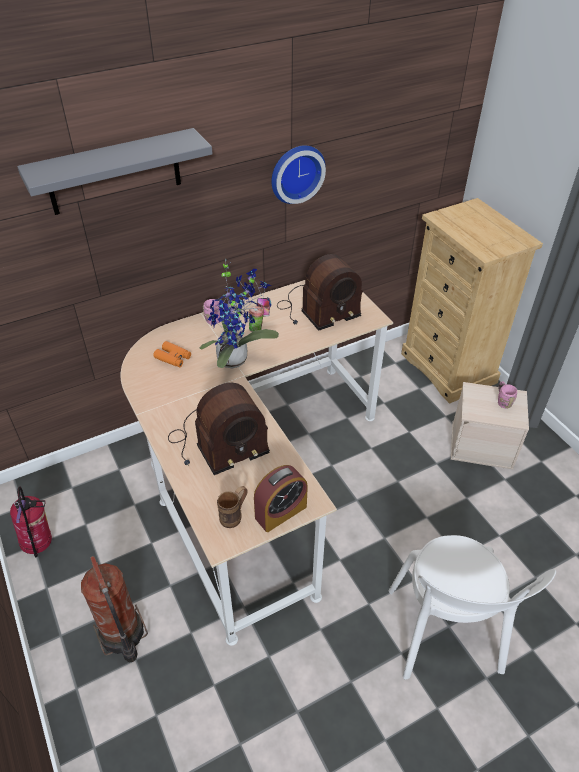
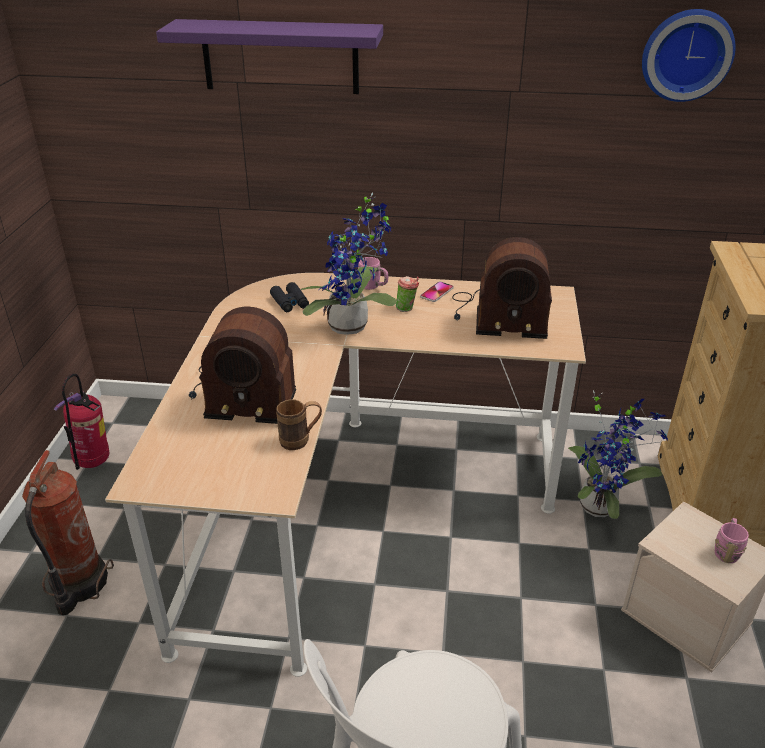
camera: 35 degrees right, 10 degrees down
(114, 172) = (280, 57): grey shelf -> purple shelf
(173, 358) = (290, 302): orange binoculars -> black binoculars
(234, 516) = (181, 465): brown mug -> brown mug (301, 441)
(281, 512) = (230, 486): alarm clock -> none
(296, 173) = (521, 124): wall clock -> wall clock (686, 54)
(395, 400) = (601, 505): none -> potted plant

